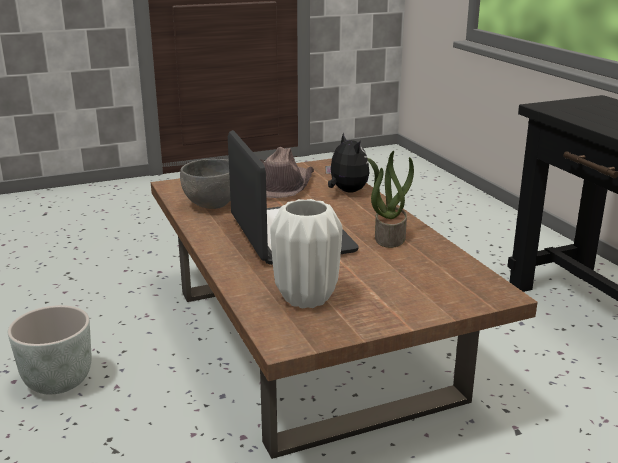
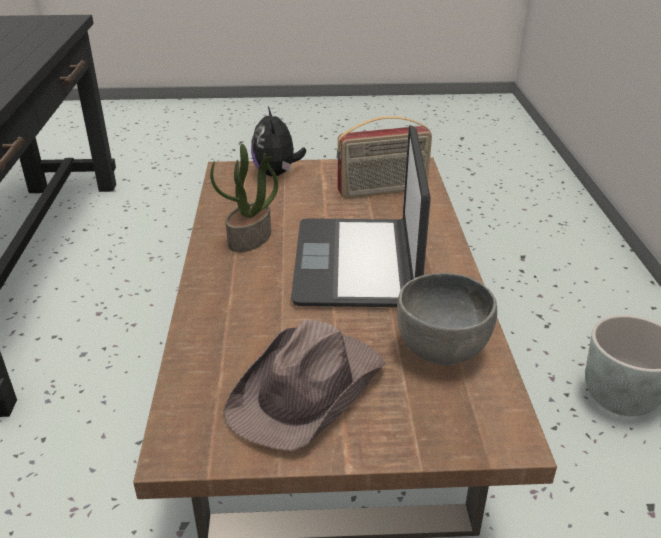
camera: 160 degrees left, 10 degrees up
(306, 298) = (383, 191): white vase -> radio
(346, 191) = (217, 339): plush toy -> plush toy (277, 173)

